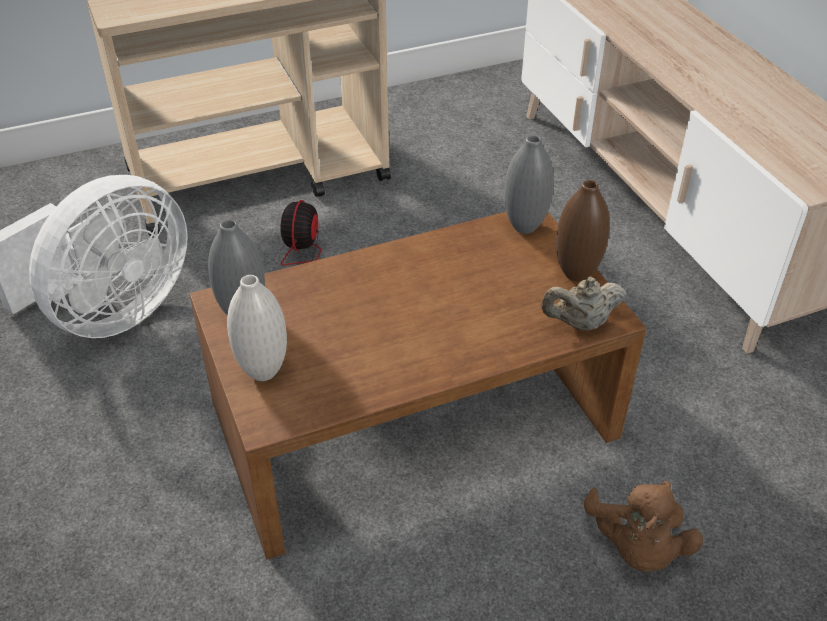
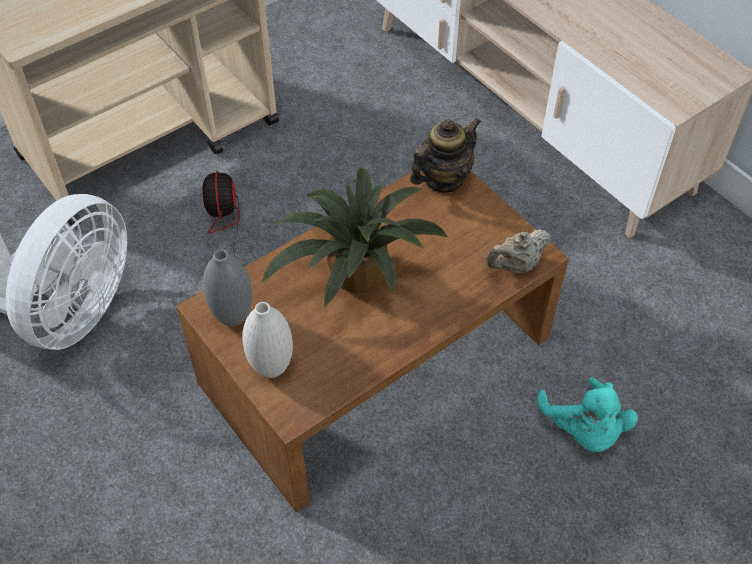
camera: 15 degrees left, 10 degrees up
(391, 302) = (354, 278): none -> potted plant
(524, 227) = (443, 179): grey vase -> teapot
(576, 274) = (499, 218): brown vase -> none
(636, 547) = (584, 430): brown plush toy -> turquoise plush toy

